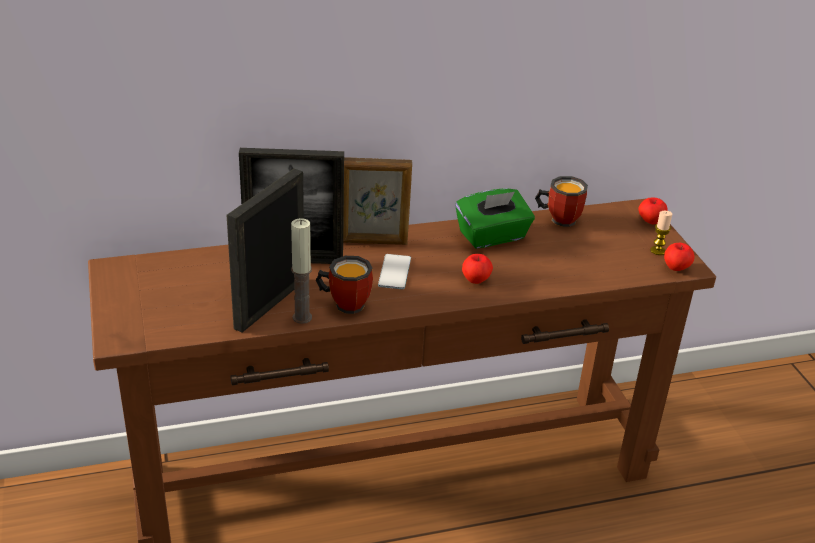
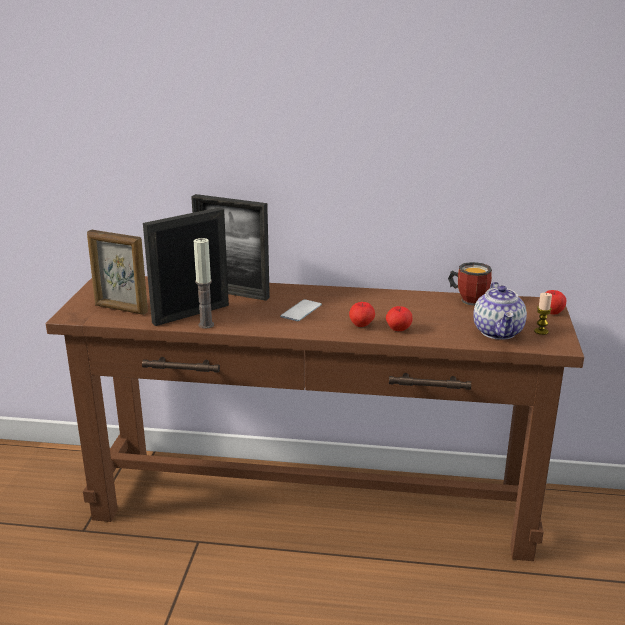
camera: 25 degrees right, 10 degrees down
(345, 303) = (246, 322): mug -> none
(373, 242) = (302, 292): picture frame -> picture frame (120, 309)
(492, 236) = (400, 302): green tissue box -> none
(619, 261) = (498, 332): none -> teapot
(676, 268) = (548, 345): apple -> apple (398, 330)

